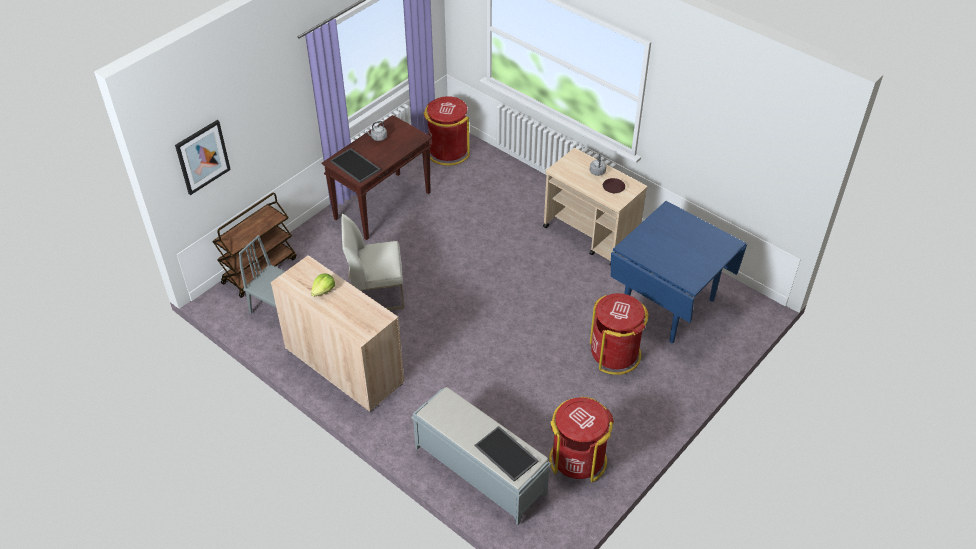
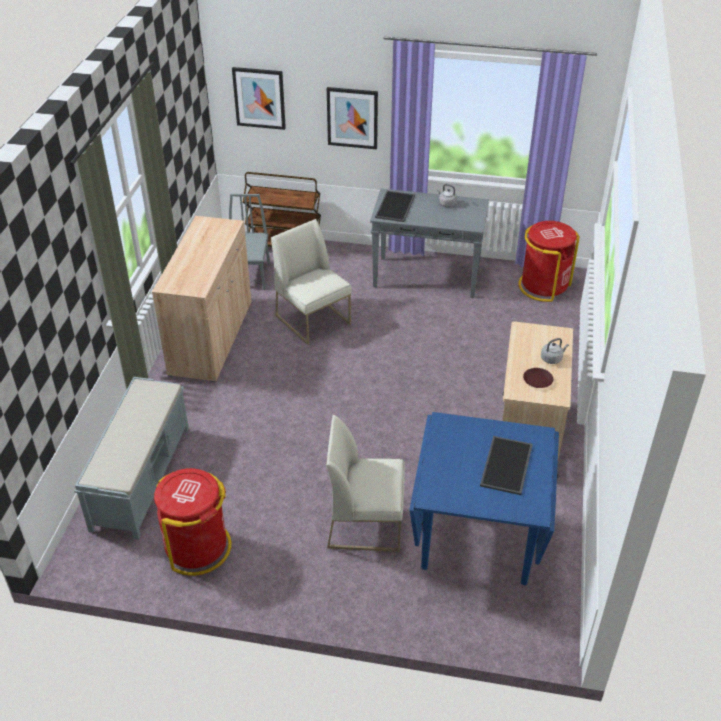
camera: 60 degrees right, 5 degrees down
(278, 121) = (352, 118): none -> picture
(323, 290) = (206, 245): lettuce -> none
(383, 205) = (427, 277): brown console table -> grey console table
(507, 453) = (119, 458): tray -> tray (507, 466)
(615, 354) = (366, 523): red trash can -> white chair

